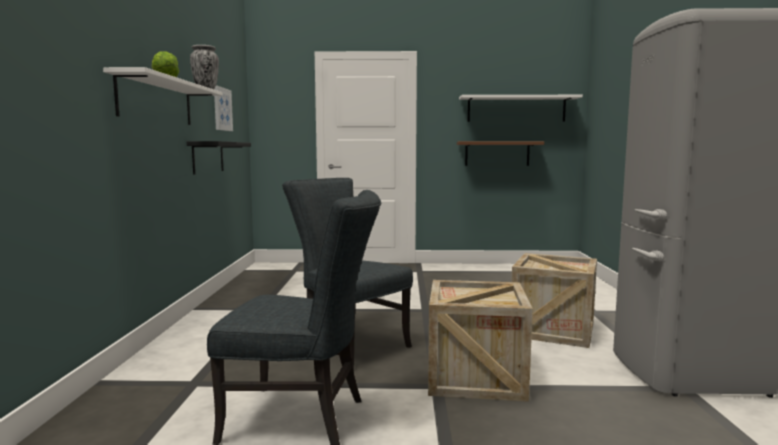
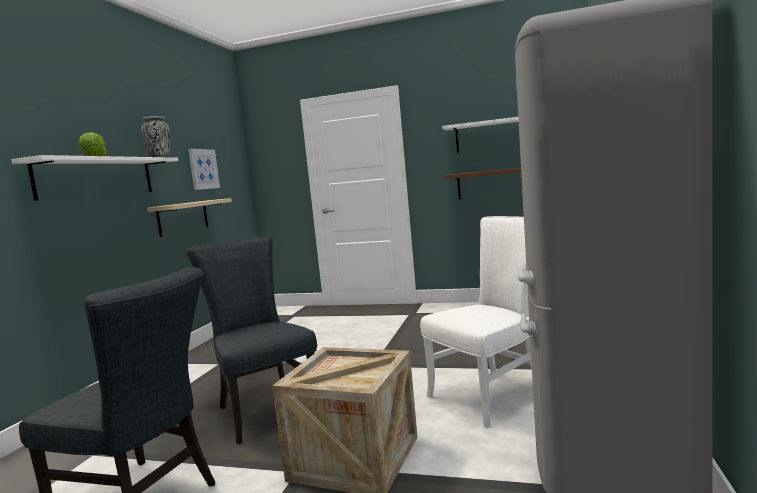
camera: 15 degrees right, 0 degrees up
(208, 157) = (183, 217): black shelf -> beige shelf
(552, 330) = (494, 394): crate -> white chair

